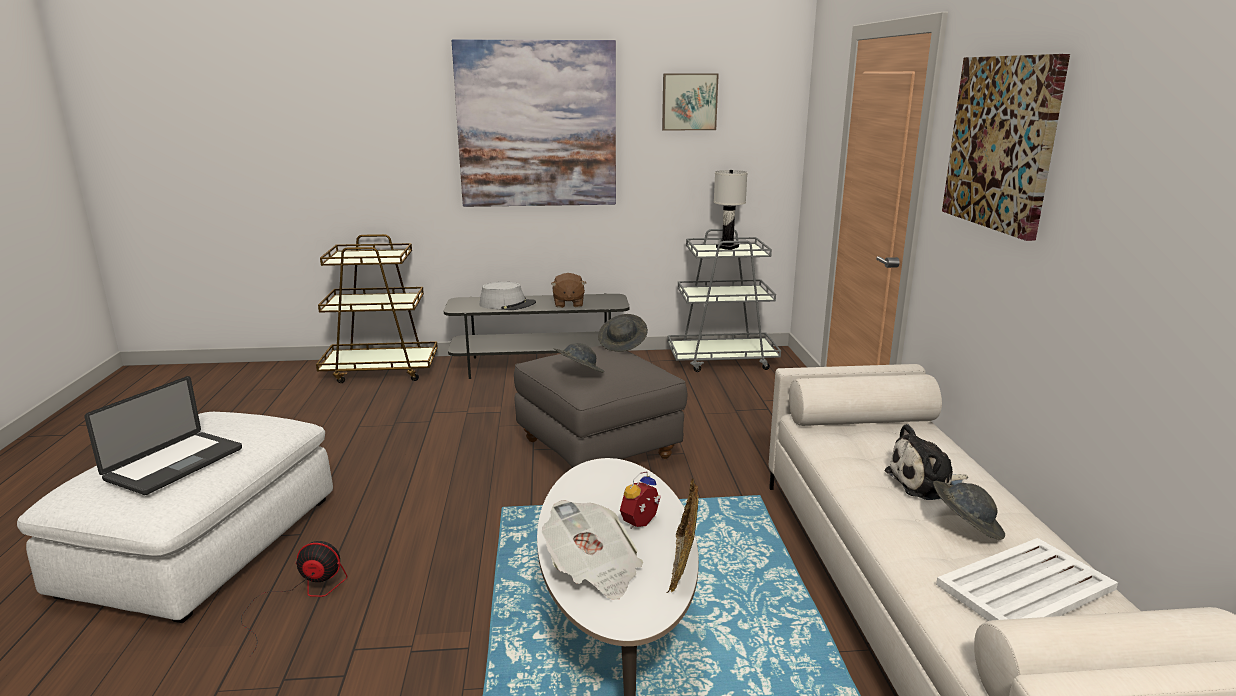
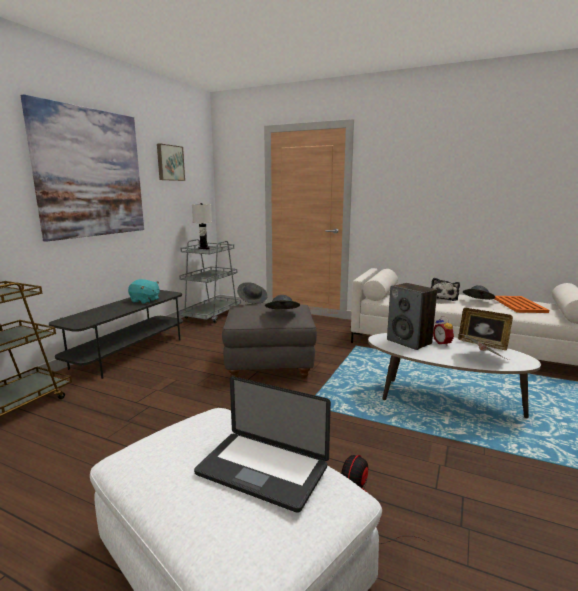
camera: 60 degrees left, 5 degrees down
(175, 464) = (262, 470): laptop -> laptop turned 150 degrees clockwise
(507, 304) = (108, 312): grey hat -> none
(568, 304) = (145, 301): brown plush toy -> turquoise plush toy
(617, 493) = (409, 342): none -> speaker
(1003, 143) = (411, 168): picture -> none
(1027, 587) = (519, 305): white tray -> orange tray

